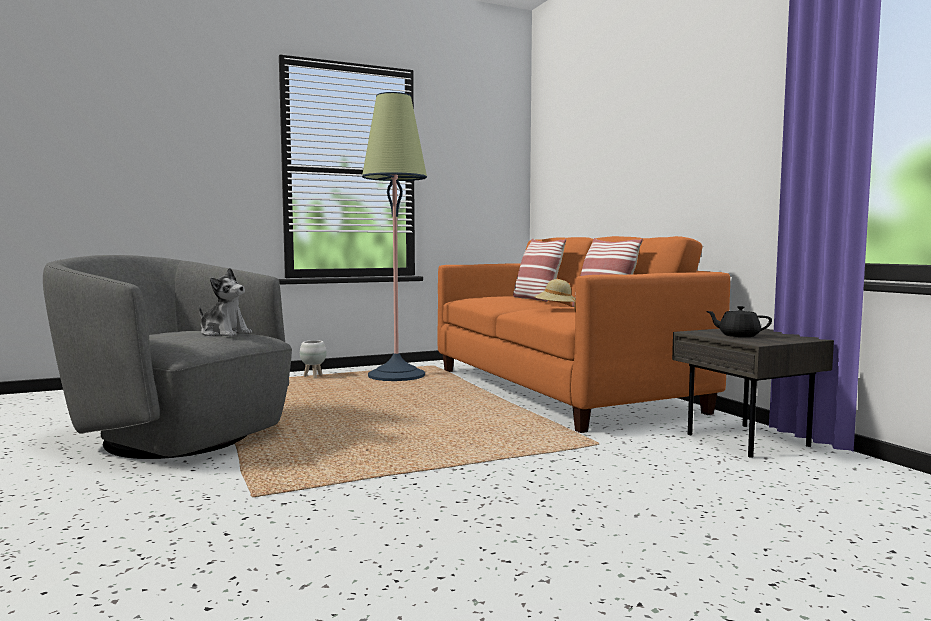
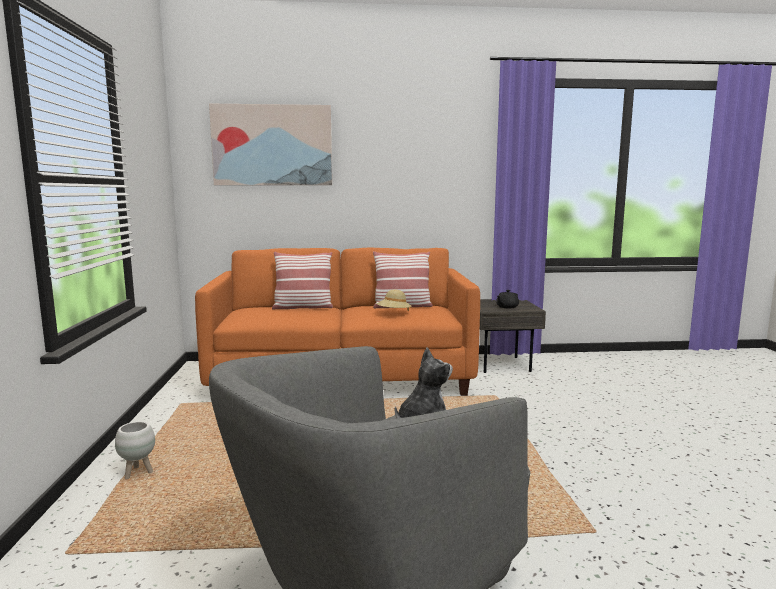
camera: 70 degrees left, 5 degrees up
(396, 376) = (205, 426): floor lamp -> none
(584, 127) = (272, 145): none -> picture

